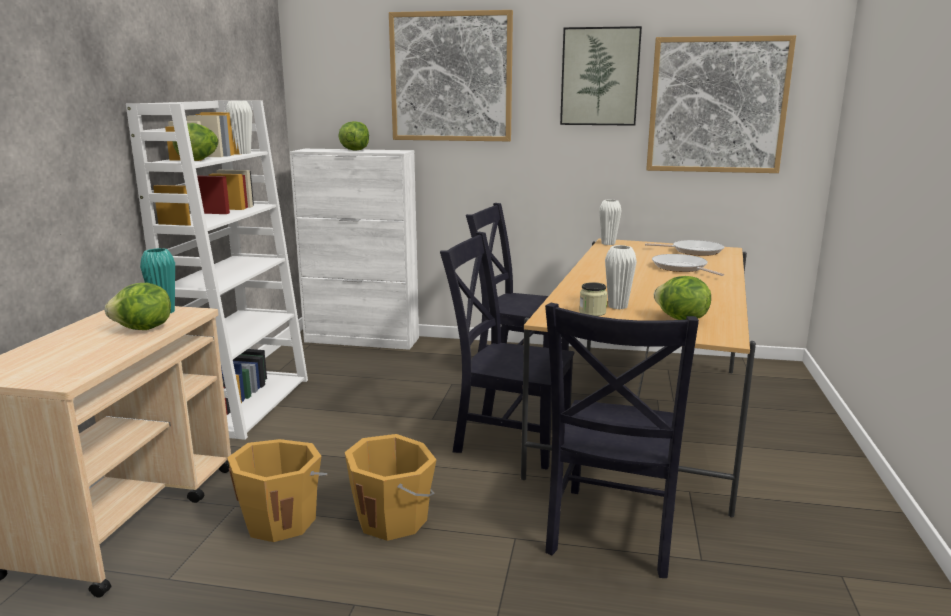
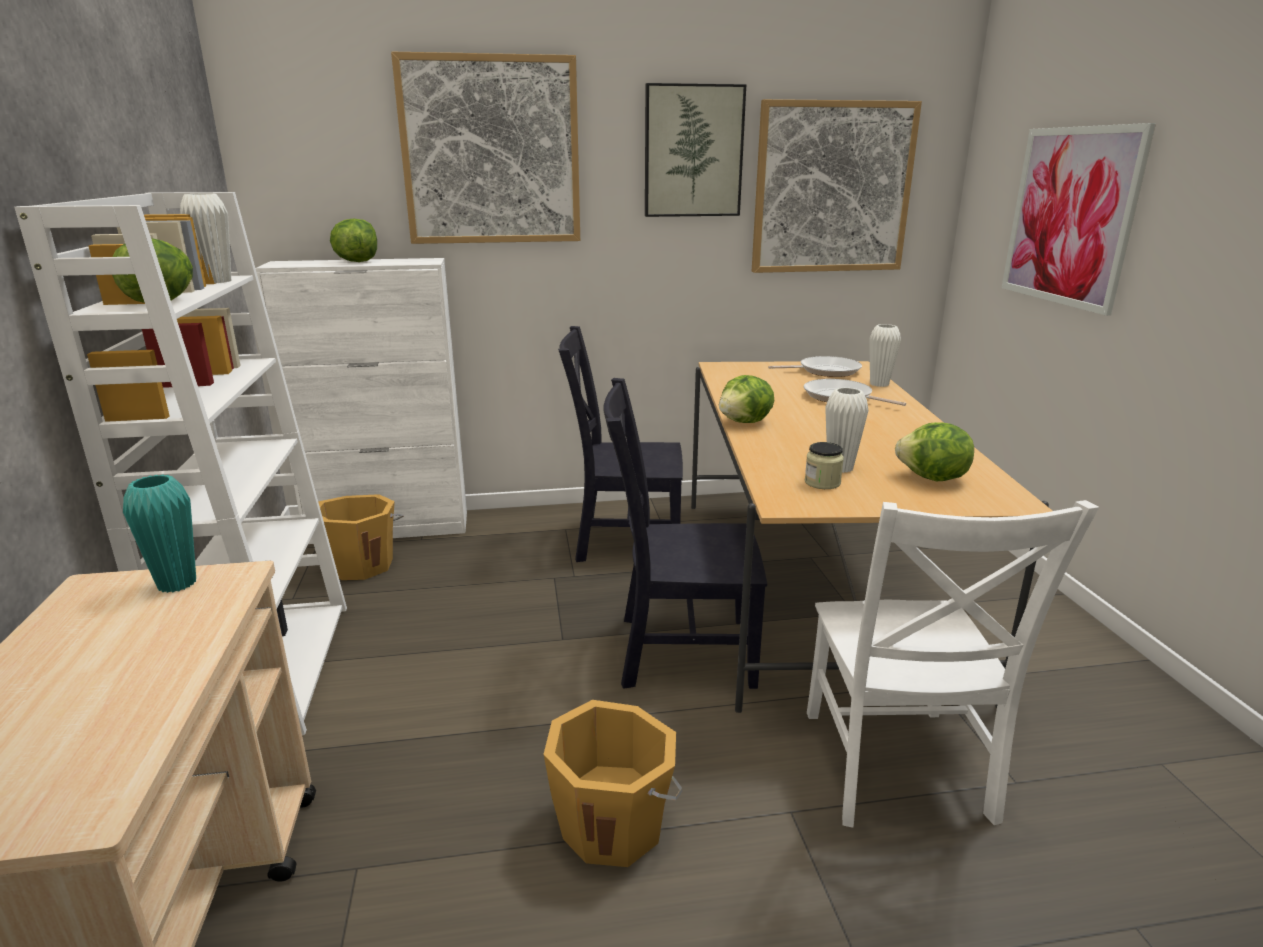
camera: 20 degrees left, 5 degrees up
(143, 329) = (166, 633): lettuce -> lettuce (745, 422)
(281, 520) = (447, 875): orange bucket -> orange bucket (361, 564)
(608, 243) = (719, 369): white vase -> white vase (879, 384)
(612, 533) = (896, 770): black chair -> white chair
(887, 128) = (1070, 216): none -> picture

